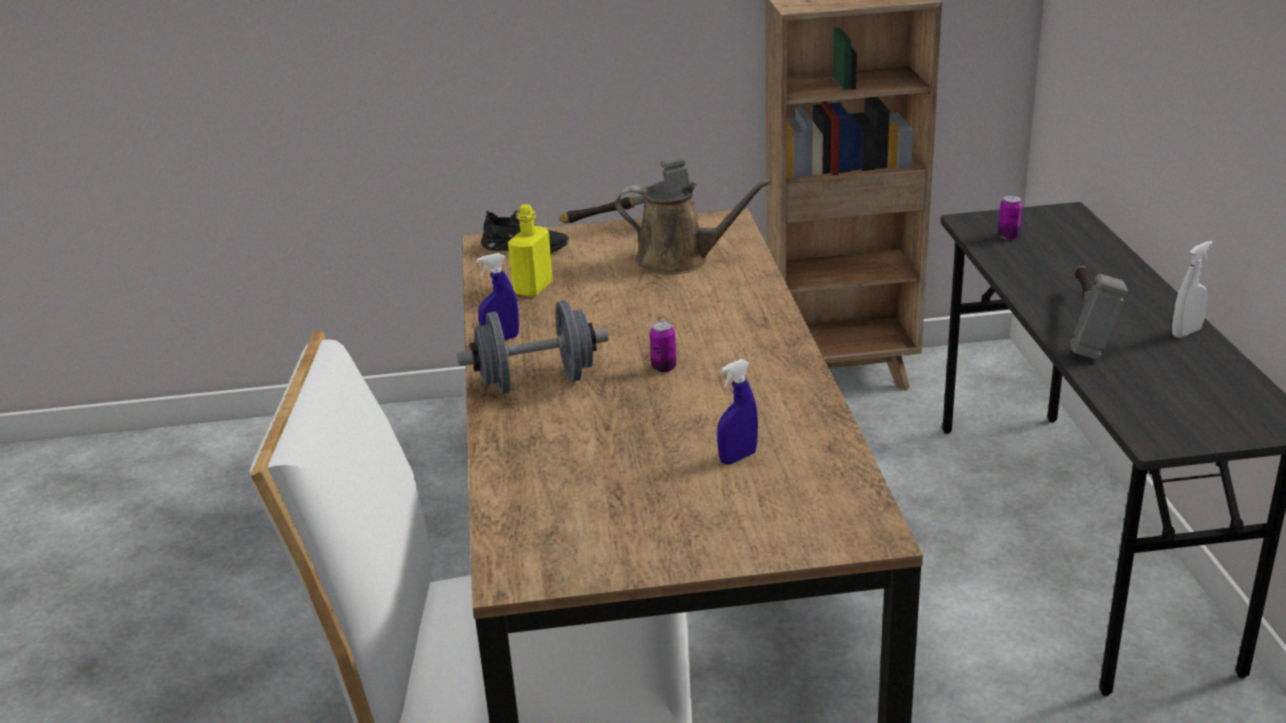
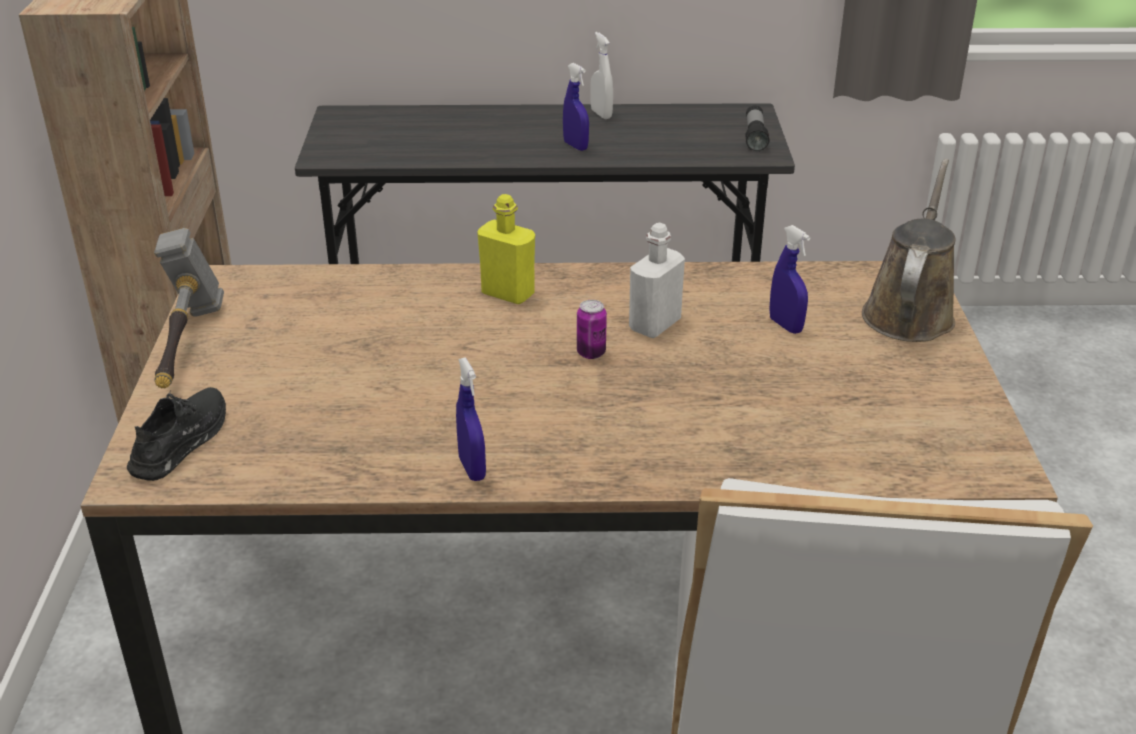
camera: 85 degrees left, 5 degrees up
(533, 288) = (328, 438): yellow bottle -> yellow bottle (508, 293)
(536, 382) = (599, 442): grey dumbbell -> none
(680, 260) = (313, 322): brown watering can -> brown watering can (909, 312)
(718, 392) = (654, 325): none -> white bottle
(1008, 236) = (372, 146): can -> none
(1086, 327) = (575, 146): hammer -> blue spray bottle
(1205, 430) = (755, 137): none -> flashlight

